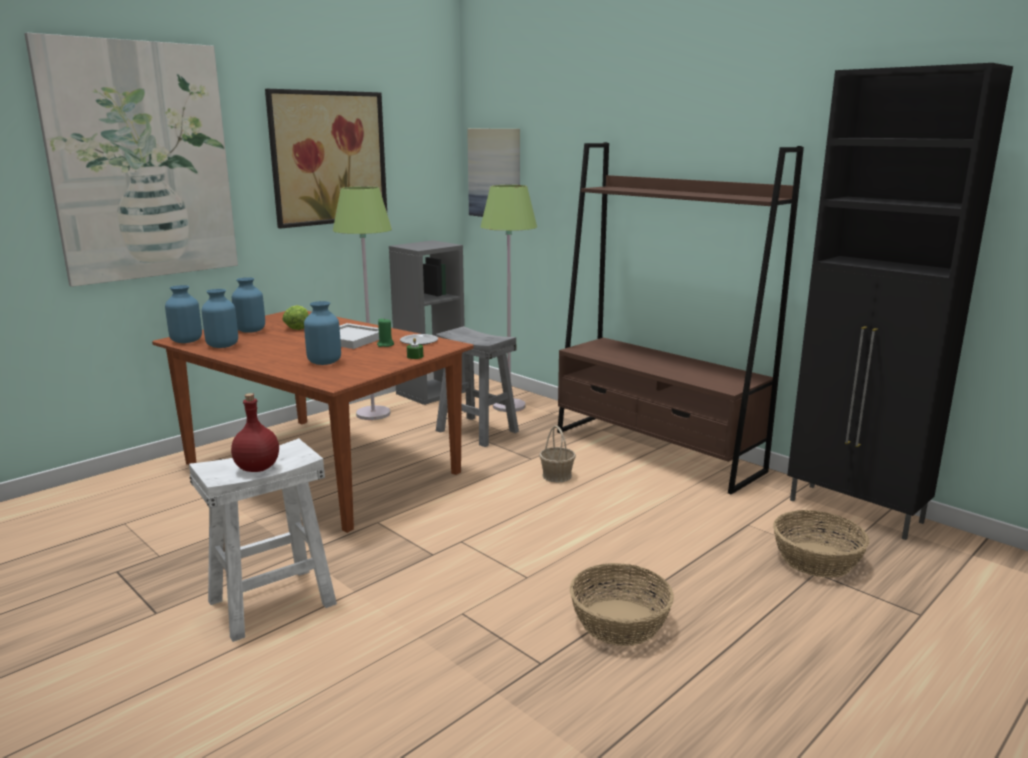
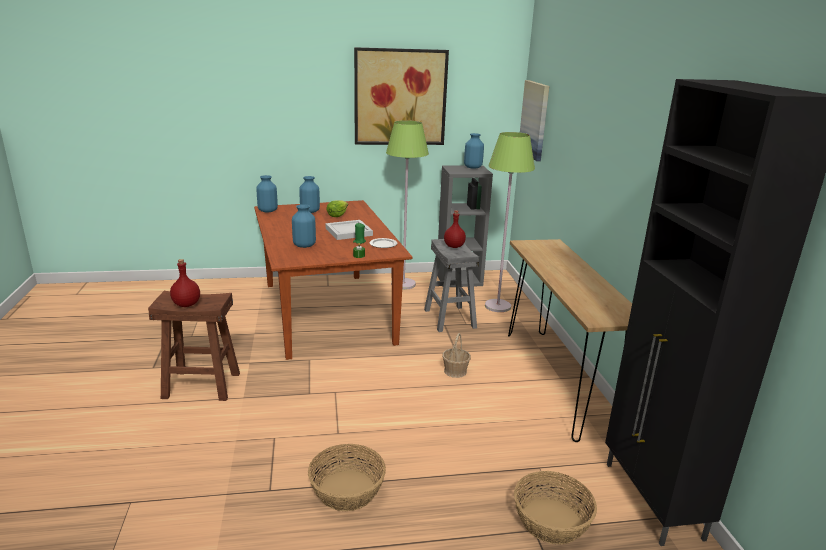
camera: 35 degrees right, 5 degrees up
(142, 162) = (265, 94): picture -> none
(223, 346) = (278, 219): blue vase -> blue vase (473, 167)
(272, 602) = (202, 385): white stool -> brown stool
(471, 335) = (453, 246): none -> red bottle
(656, 451) = (556, 380): brown bookcase -> brown console table

